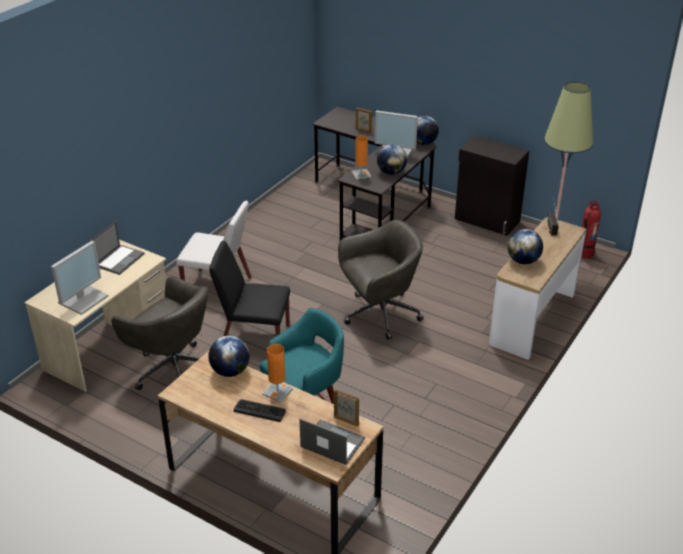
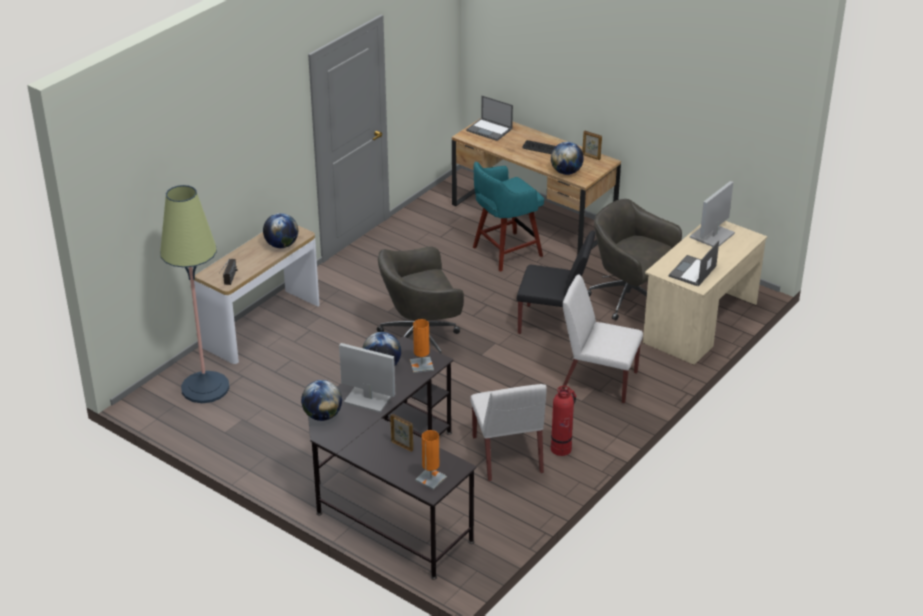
camera: 175 degrees left, 0 degrees up
(277, 391) = (528, 158): orange table lamp -> orange table lamp (431, 479)
(294, 229) = (507, 455): none -> white chair
(346, 421) = (477, 140): picture frame -> picture frame (591, 157)
(487, 220) = (247, 455): black cabinet -> none
(584, 254) = (153, 398): fire extinguisher -> fire extinguisher (561, 448)

